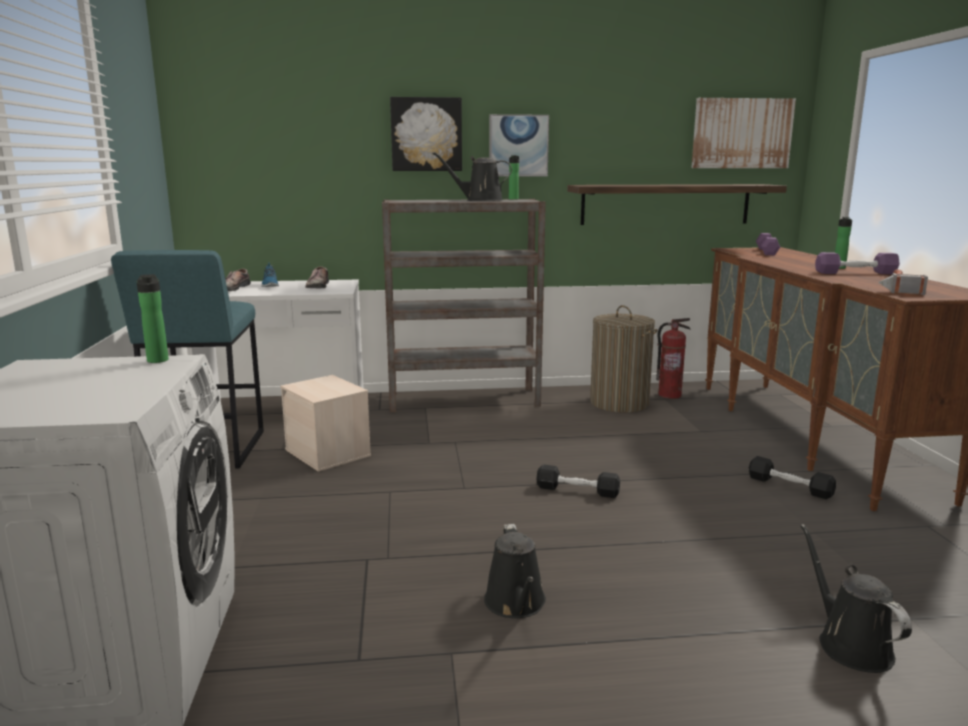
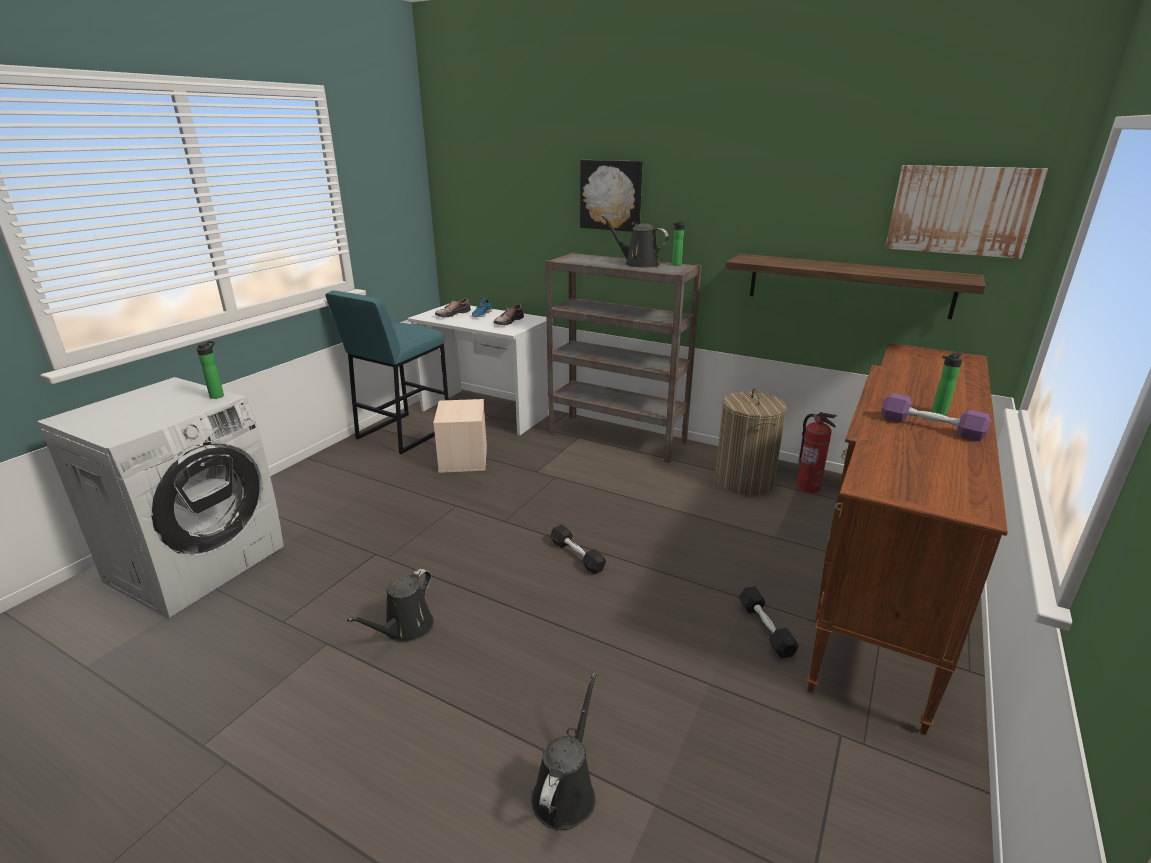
camera: 35 degrees right, 10 degrees up
(518, 145) = (693, 210): picture -> none
(766, 251) = (935, 362): purple dumbbell -> none
(895, 286) = (905, 464): hammer -> none

